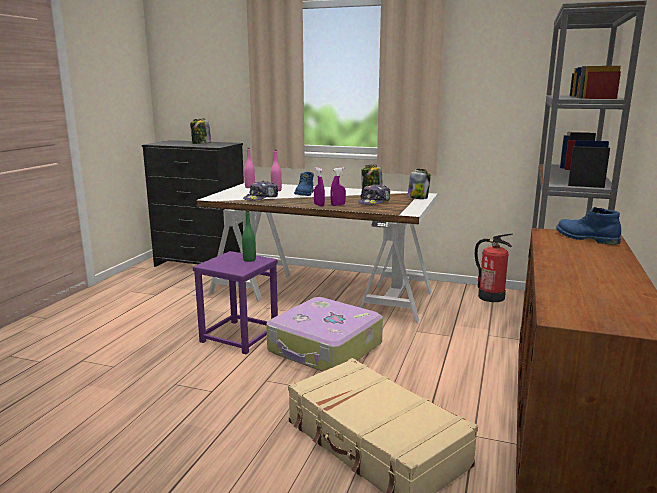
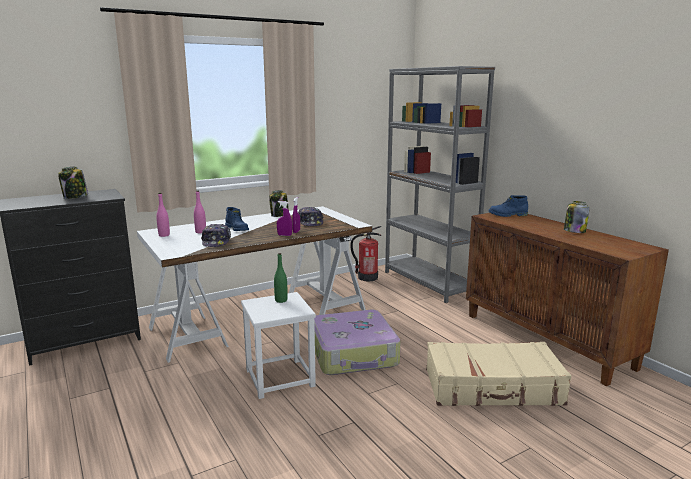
camera: 50 degrees left, 0 degrees up
(239, 337) = (280, 378): purple stool -> white stool
(418, 197) = (324, 212): jar -> jar (574, 231)

